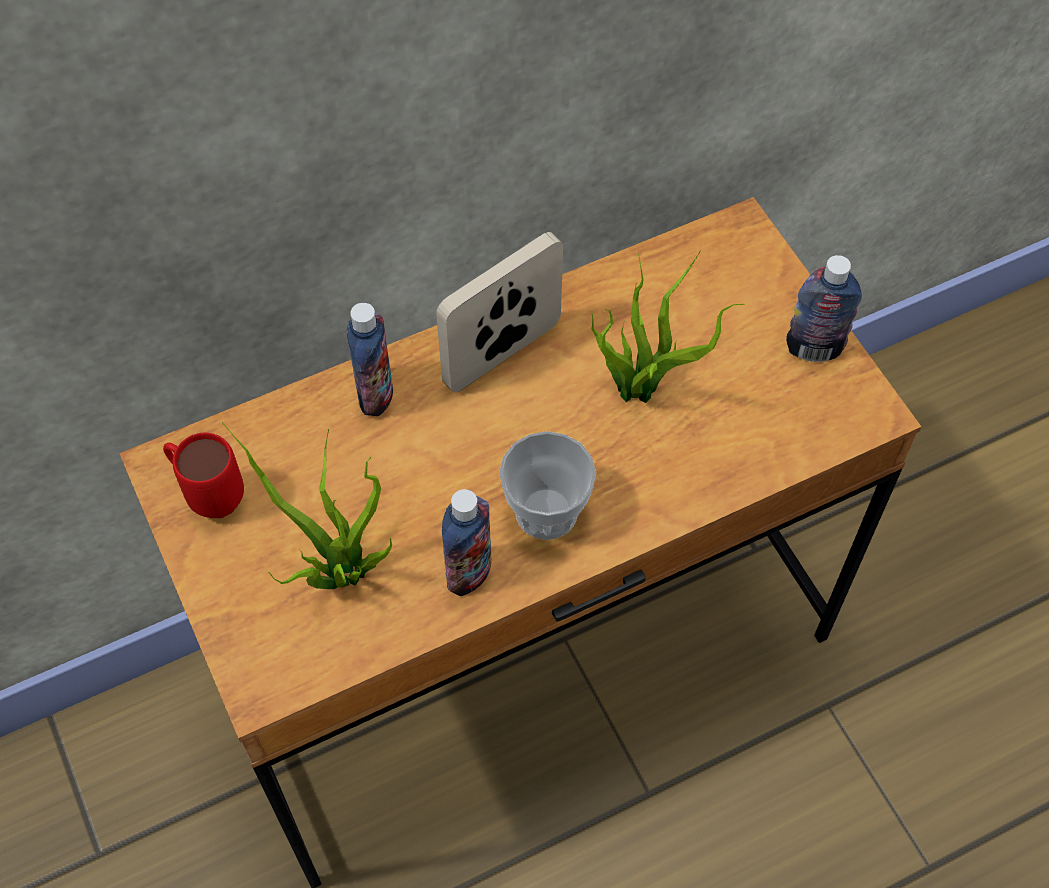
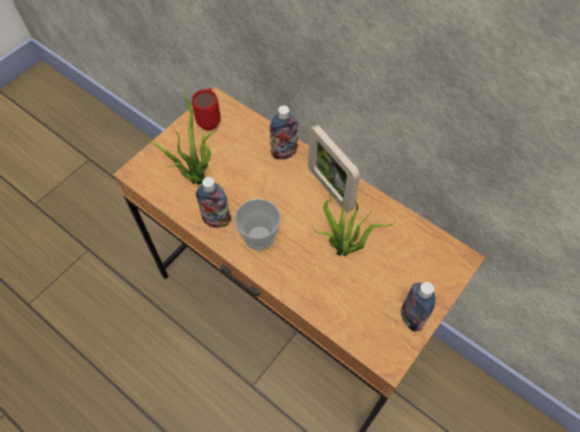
camera: 65 degrees right, 0 degrees up
(502, 354) = (330, 188): picture frame -> picture frame turned 150 degrees counterclockwise

